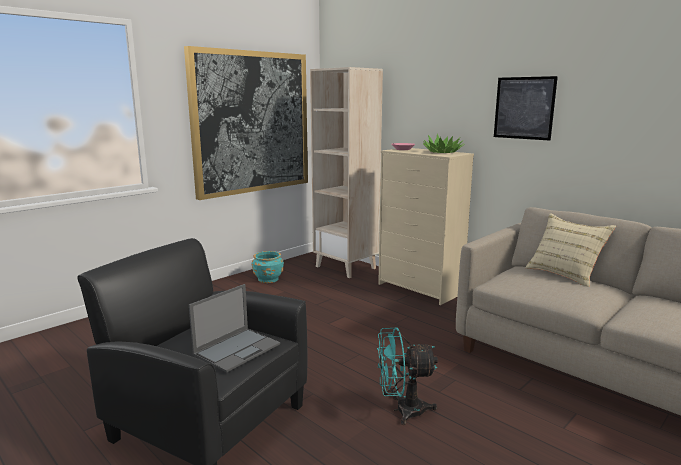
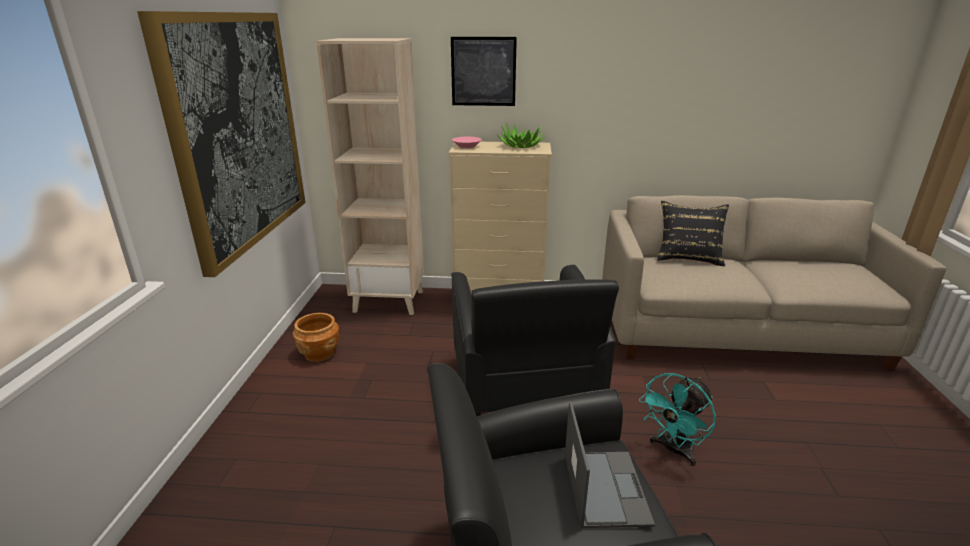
camera: 40 degrees left, 10 degrees up
(268, 279) = (319, 353): turquoise planter -> brown planter
(355, 336) = (523, 388): none -> black armchair
(524, 108) = (607, 89): picture -> picture (483, 71)
(565, 274) = (688, 257): beige pillow -> black pillow

